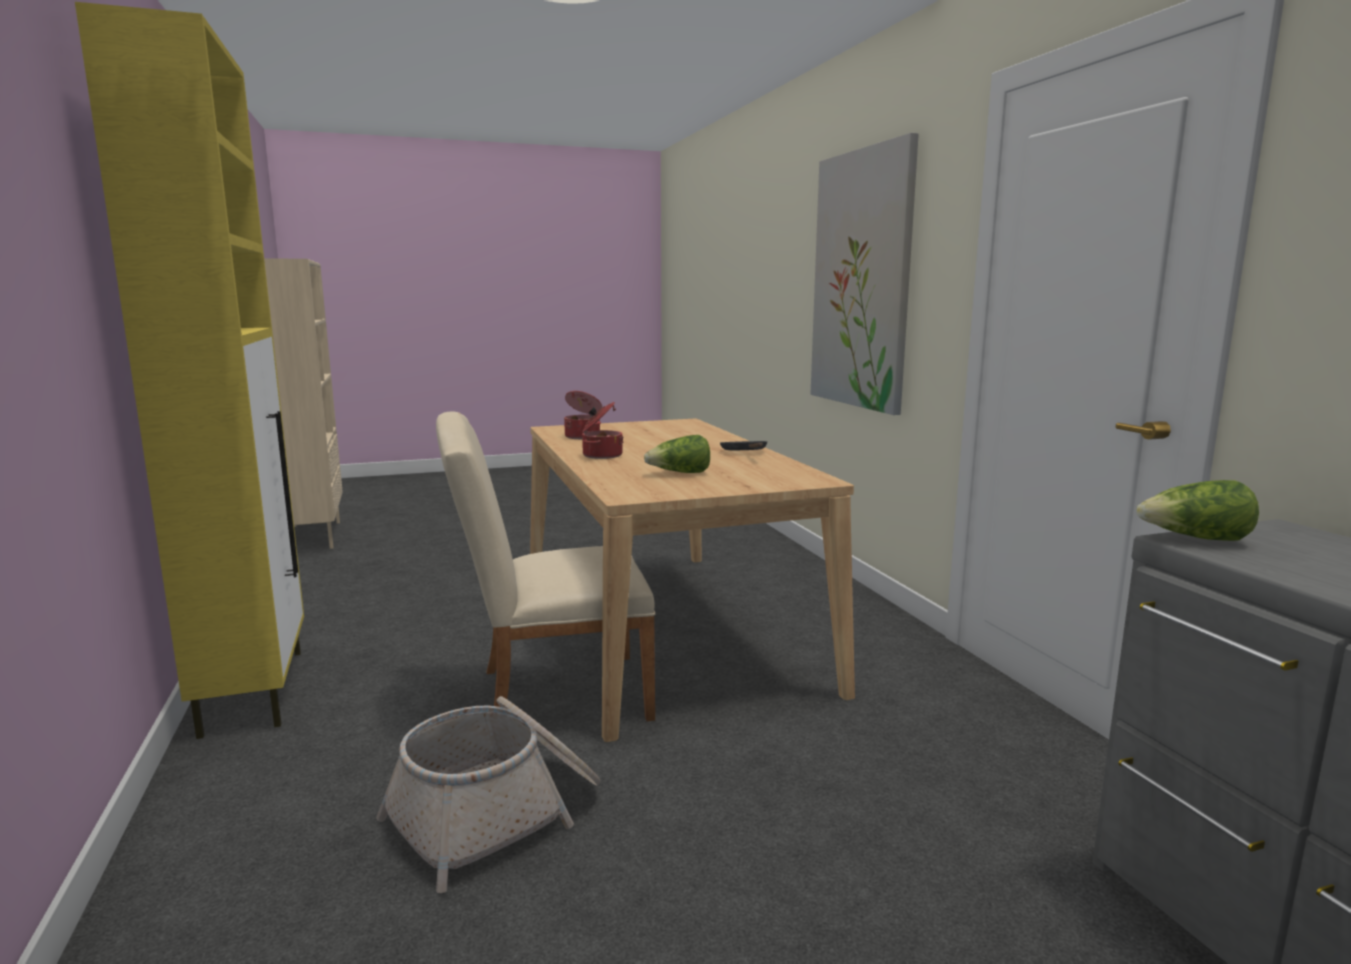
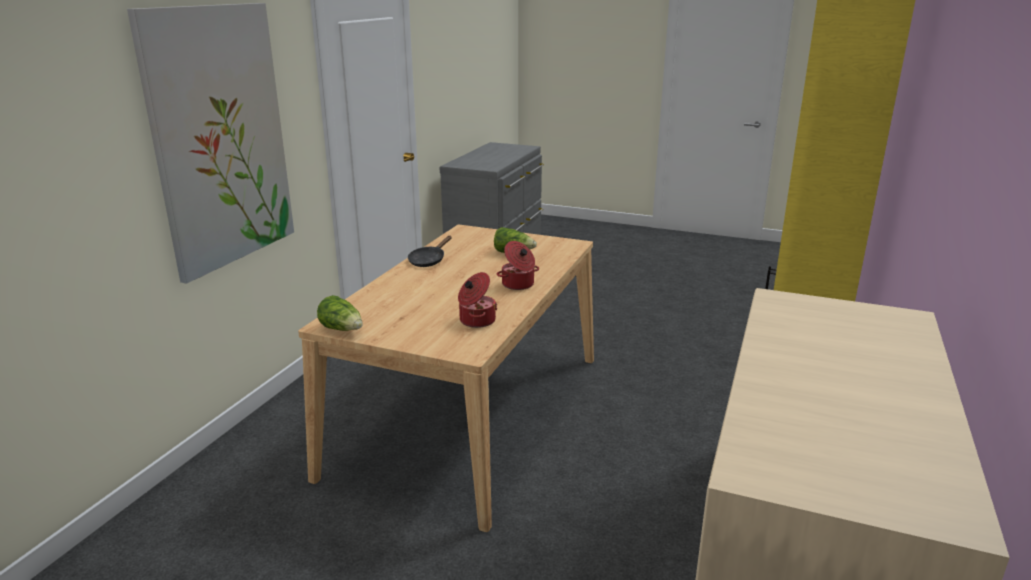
camera: 140 degrees left, 10 degrees up
(498, 813) = (661, 351): basket -> none
(551, 695) = (595, 392): beige chair -> none
(1195, 539) = (487, 168): lettuce -> lettuce (342, 329)

